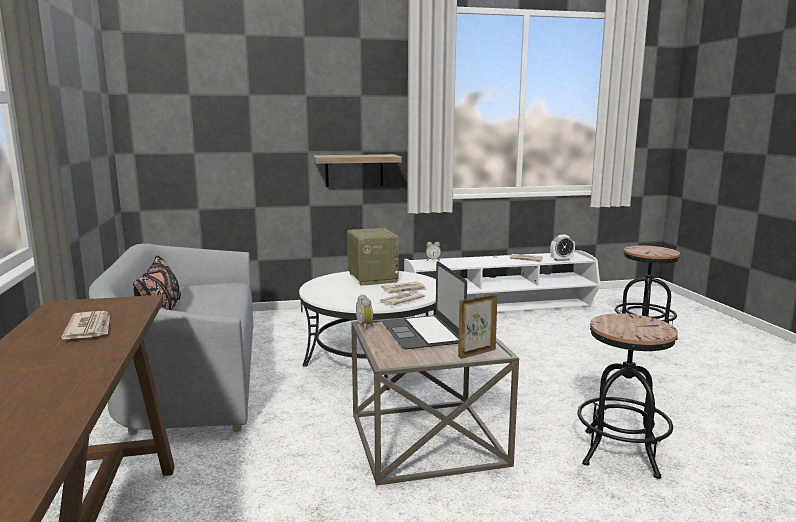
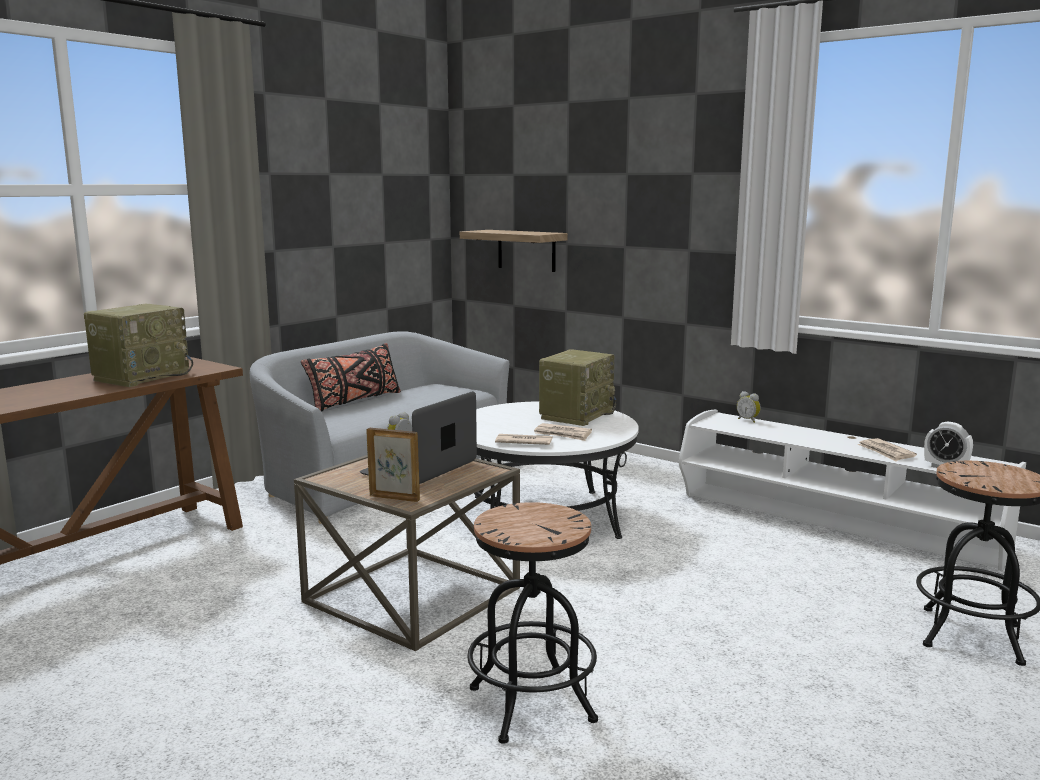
camera: 50 degrees right, 0 degrees up
(90, 328) = (142, 376): newspaper -> radio
(354, 170) = (676, 276): shelf -> shelf (526, 250)

